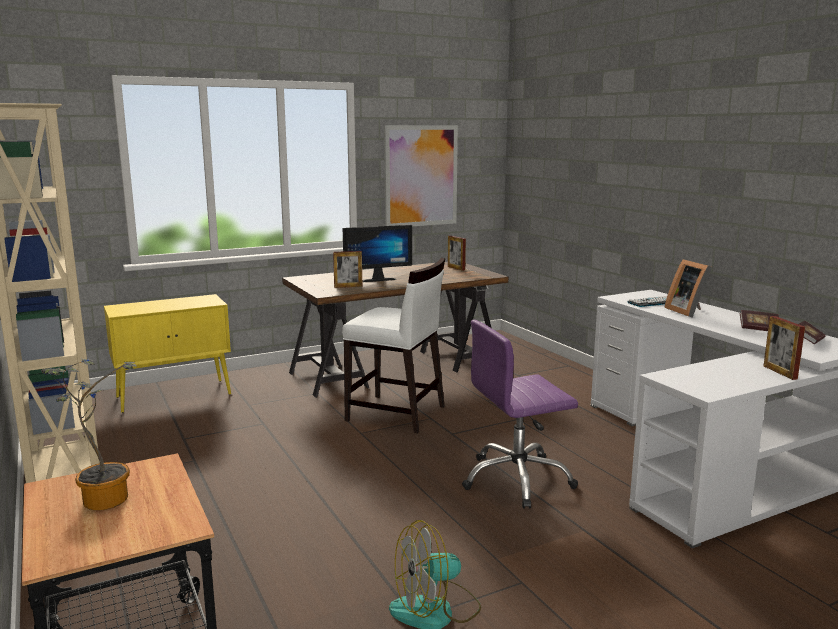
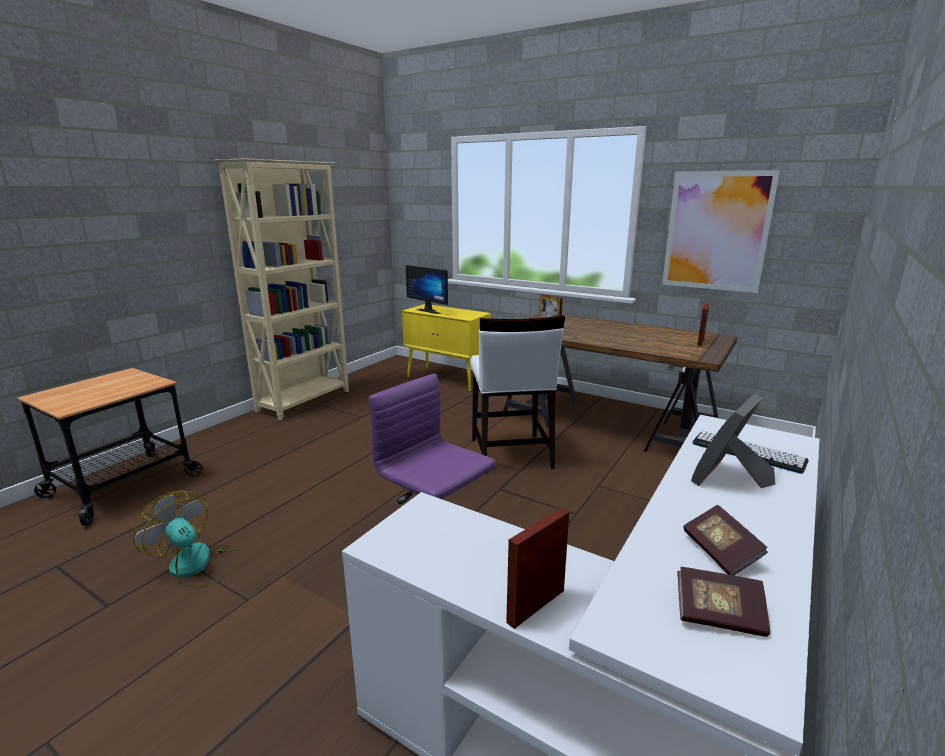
camera: 60 degrees right, 5 degrees up
(102, 498) = (111, 384): potted plant -> none
(376, 279) = (591, 330): monitor -> monitor (431, 311)

